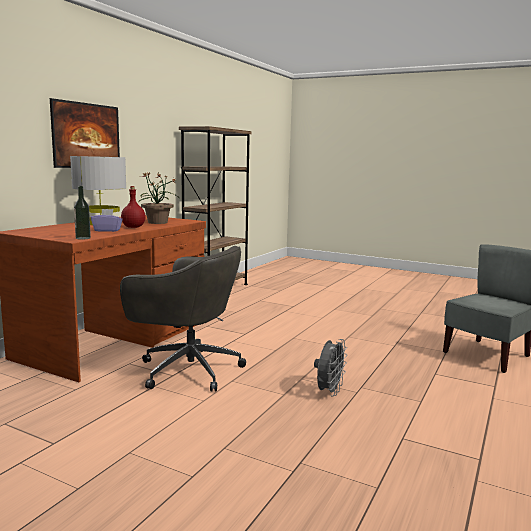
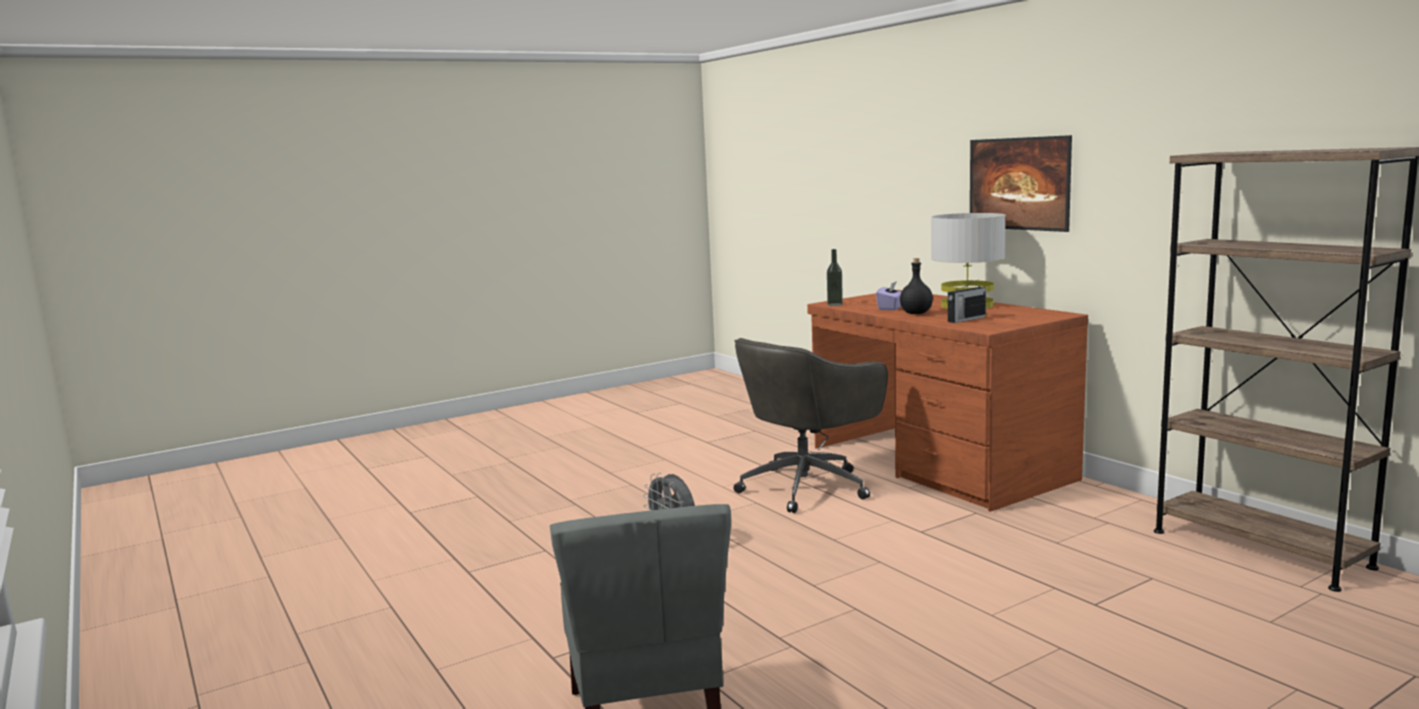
camera: 120 degrees right, 0 degrees up
(134, 227) = (916, 313): red bottle -> black bottle
(158, 222) = (965, 319): potted plant -> radio

